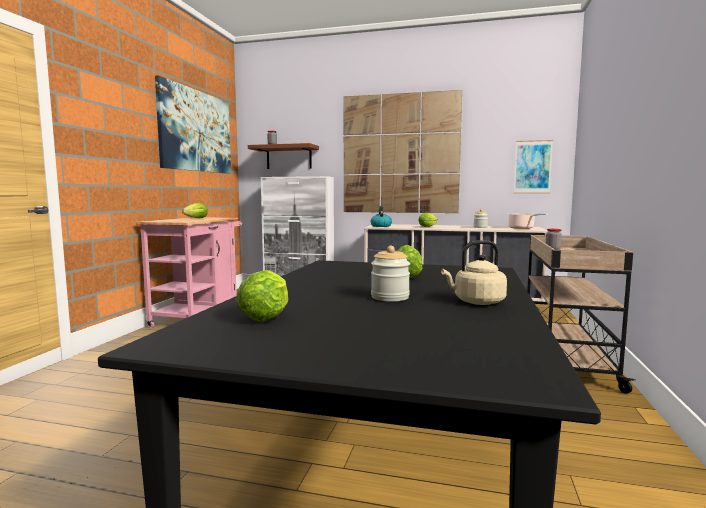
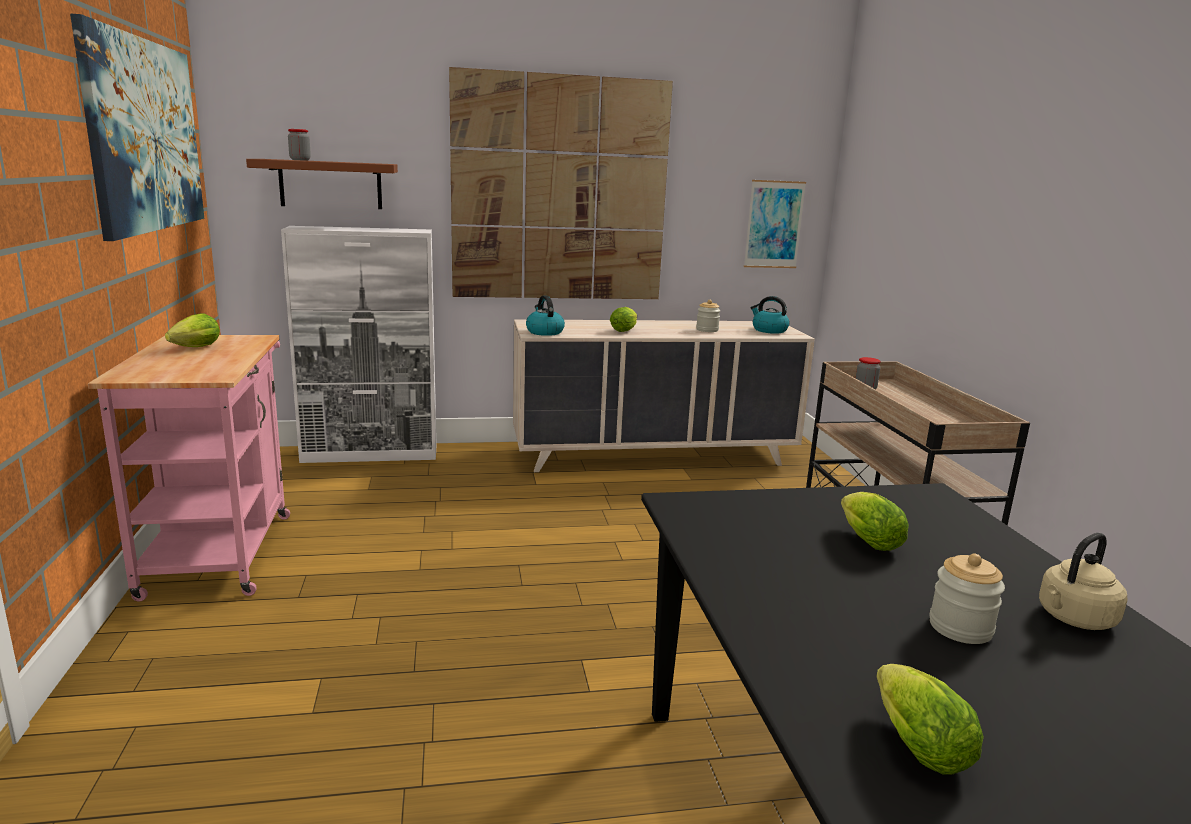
camera: 25 degrees left, 10 degrees up
(522, 228) = (769, 330): cooking pot -> kettle

